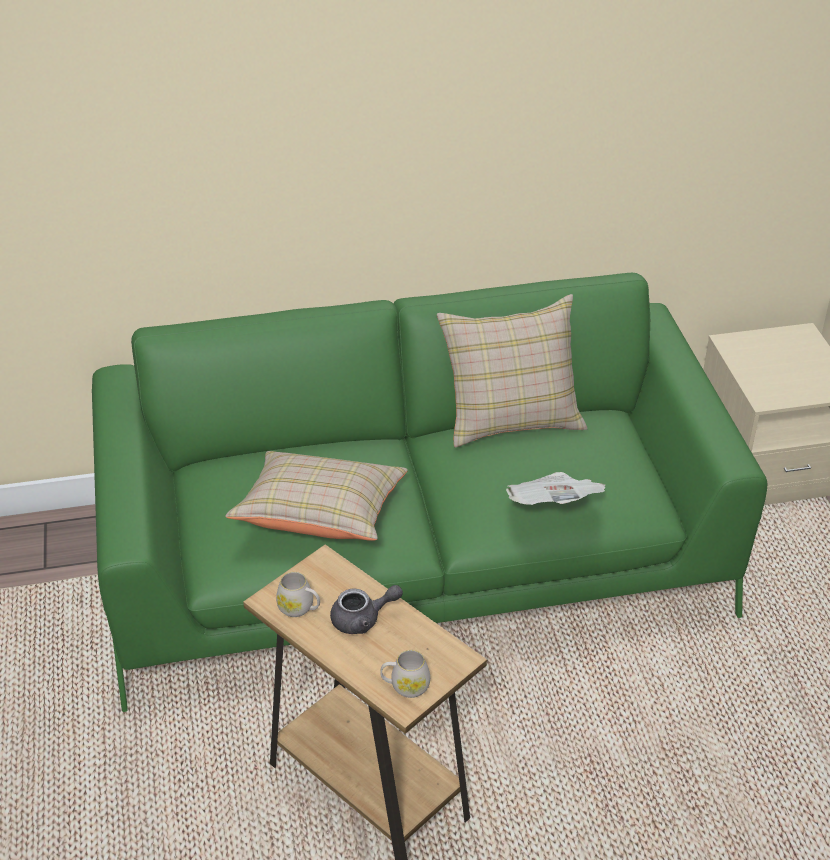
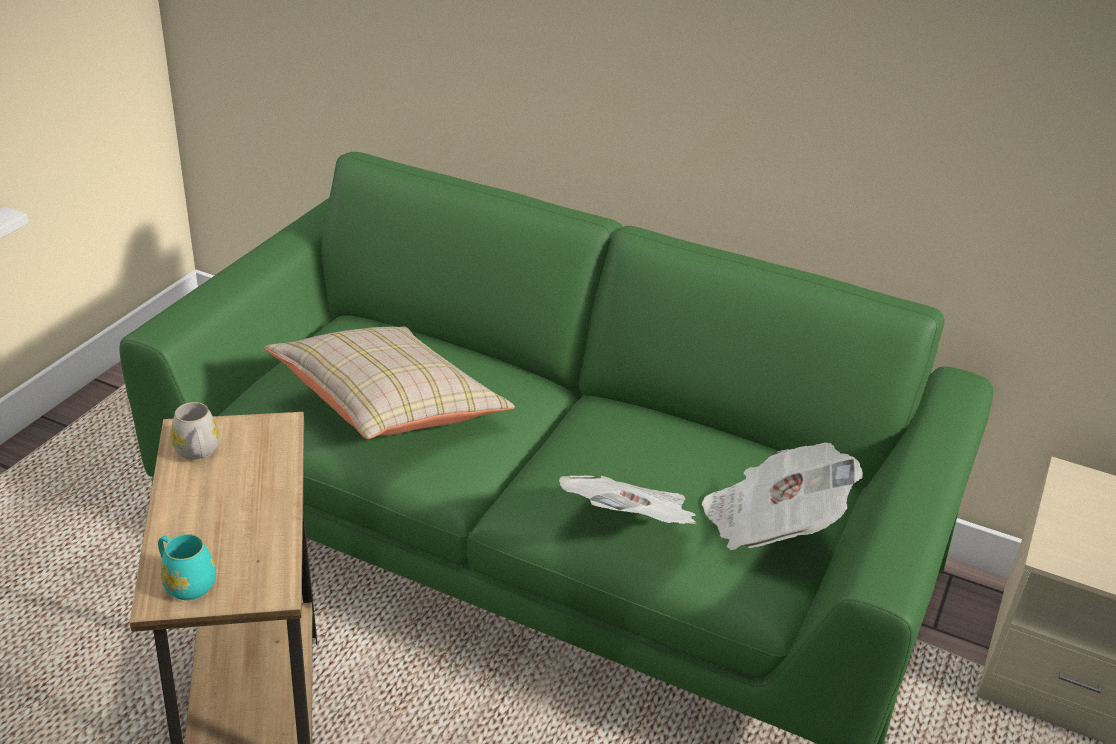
camera: 35 degrees right, 5 degrees down
(363, 619) = (238, 496): grey teapot -> none
(405, 686) = (185, 582): white mug -> turquoise mug
(511, 416) = (699, 419): beige pillow -> none
(623, 462) = (772, 523): none -> newspaper

